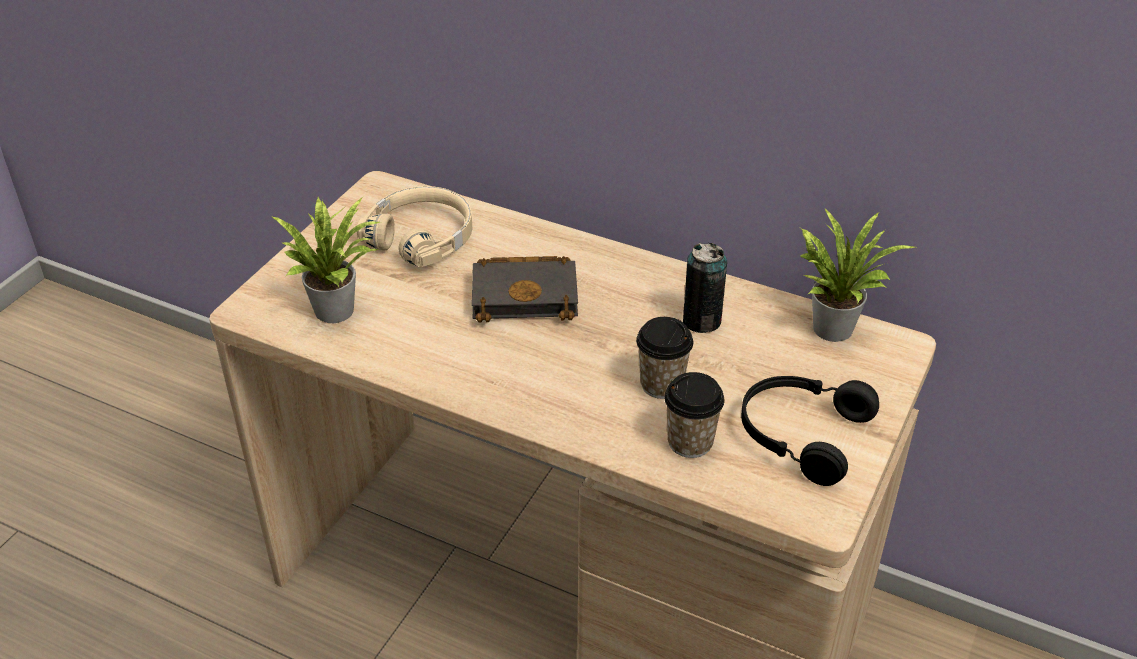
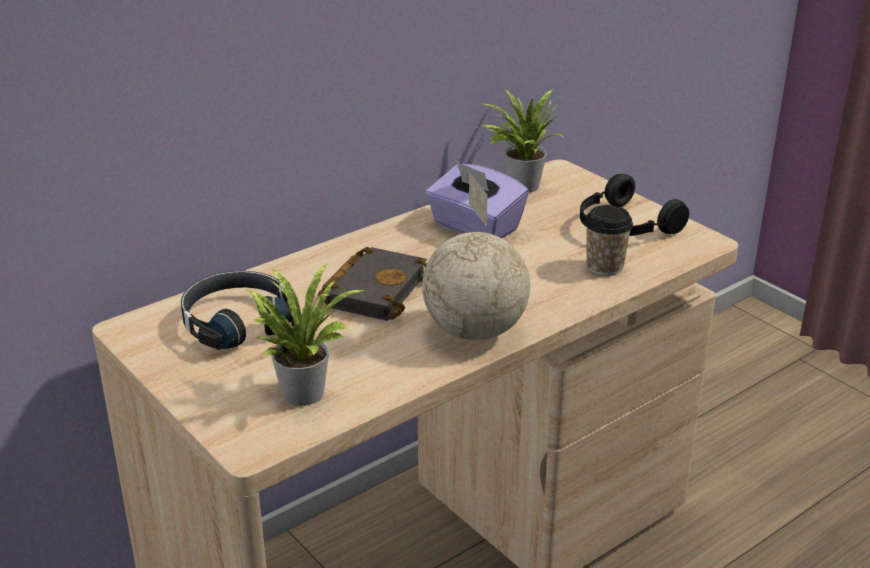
camera: 65 degrees left, 10 degrees down
(422, 237) = (237, 322): beige headphones -> black headphones
(494, 381) = (475, 330): none -> globe
(661, 384) = (534, 261): cup -> none
(702, 321) = (475, 227): can -> purple tissue box

